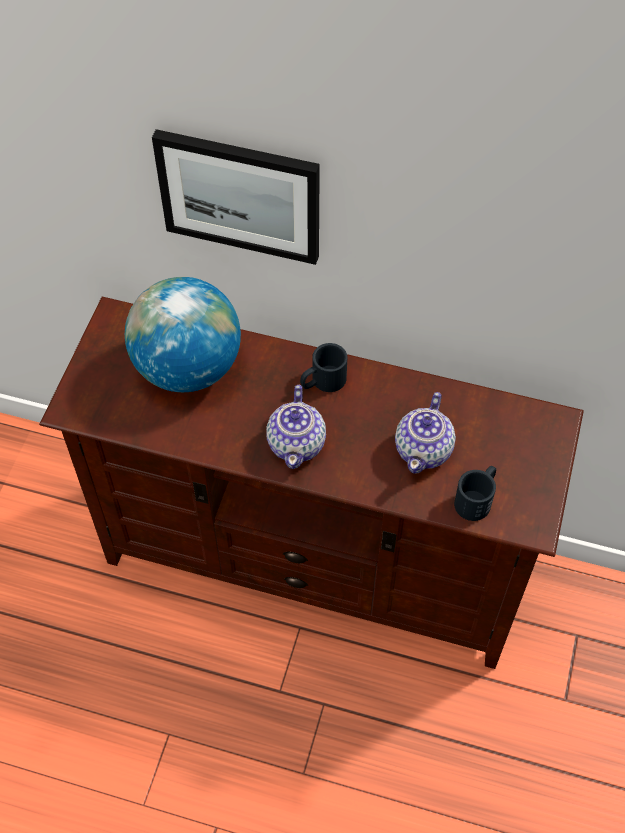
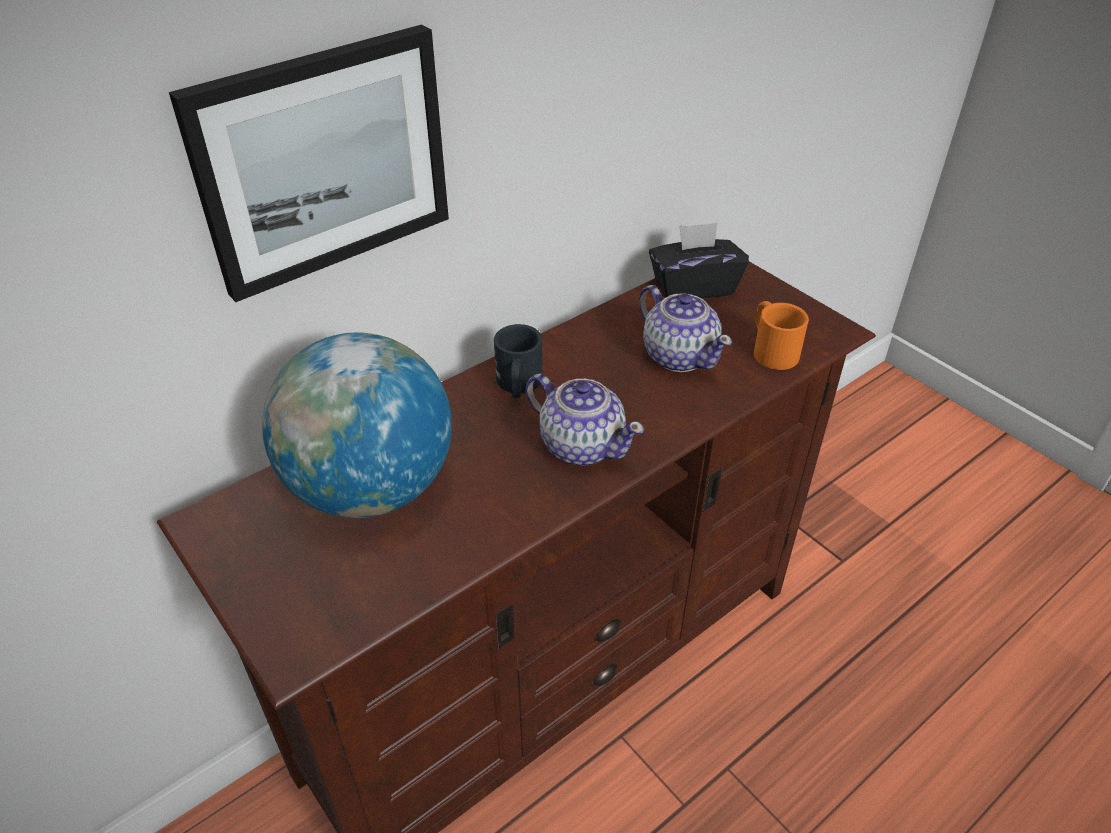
camera: 55 degrees left, 15 degrees down
(477, 498) = (771, 349): black mug -> orange mug
(509, 419) = (693, 287): none -> black tissue box

